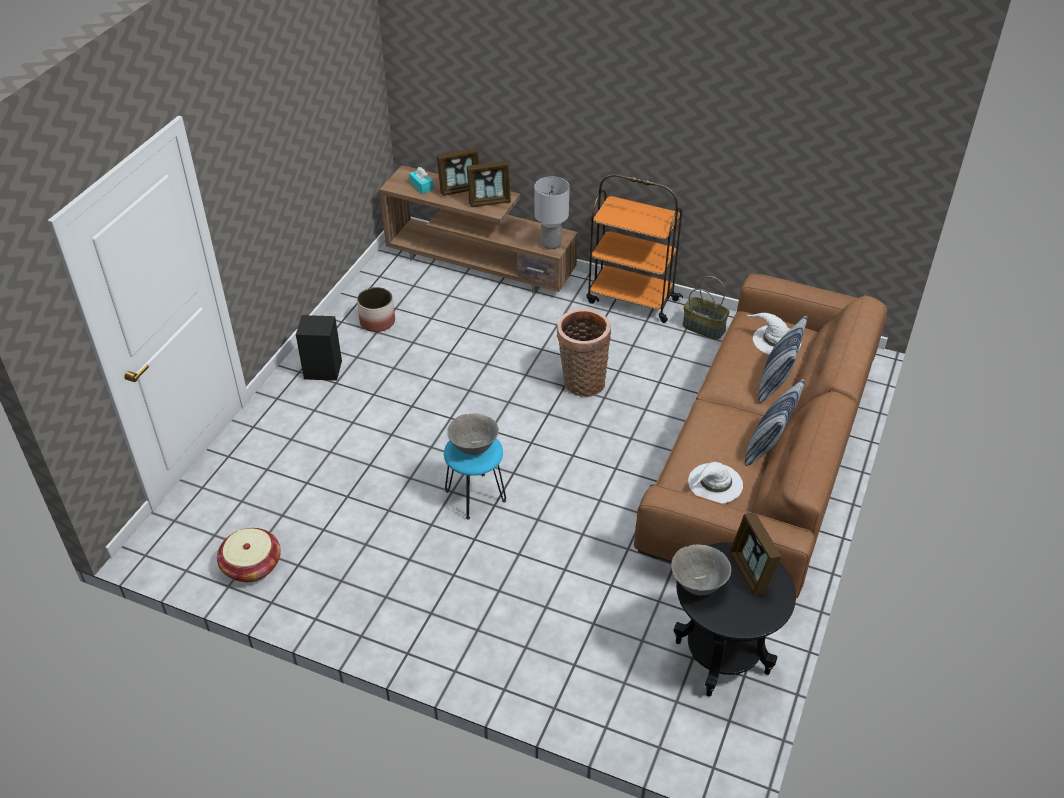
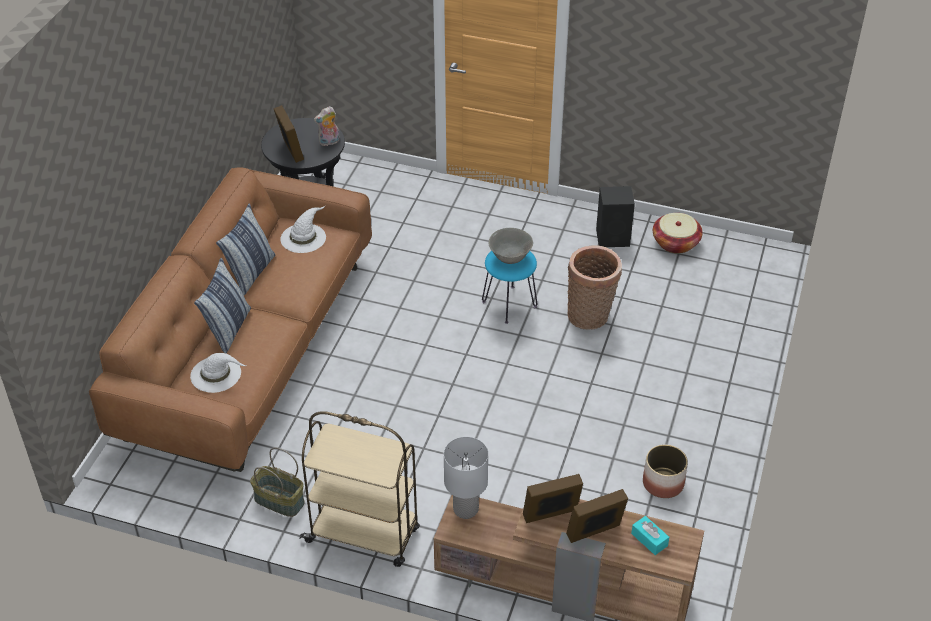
camera: 175 degrees right, 0 degrees up
(322, 370) = (699, 417): black speaker -> black speaker (613, 238)
(581, 381) = (420, 421): basket -> basket (590, 316)
(631, 300) = (363, 536): orange cart -> beige cart
(698, 584) = (329, 142): grey bowl -> plush toy

